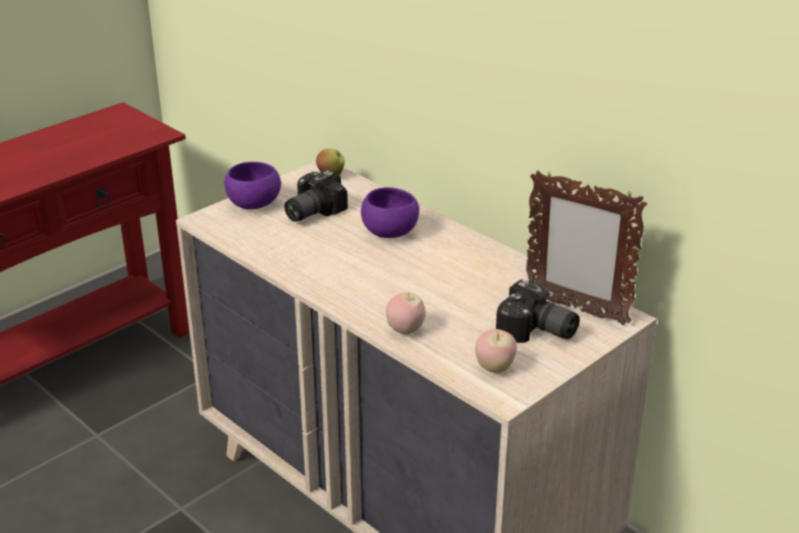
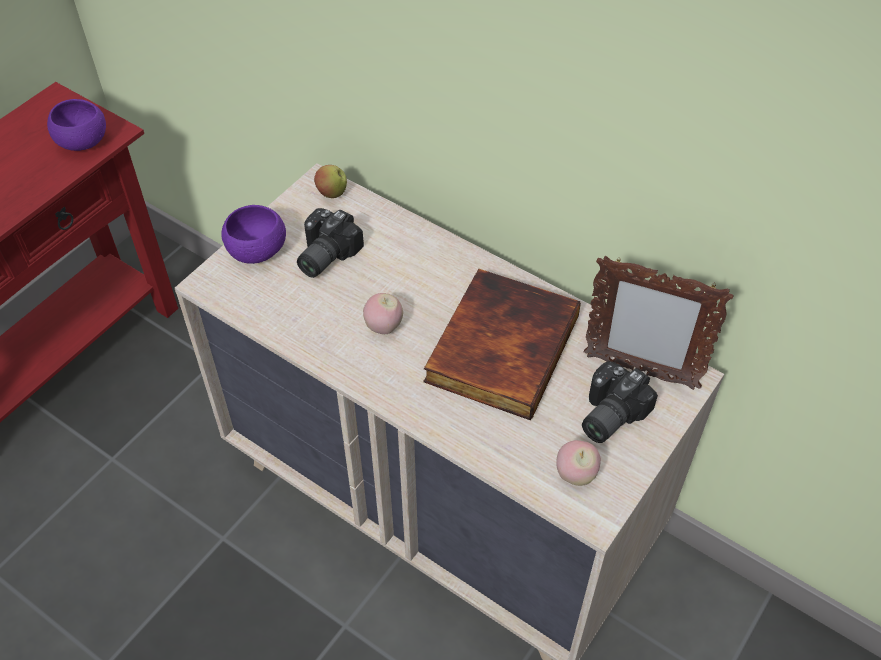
camera: 10 degrees left, 20 degrees up
(390, 233) = (418, 279): purple bowl -> purple bowl (83, 142)
(405, 330) = (470, 431): apple -> apple (383, 327)
(450, 280) = (500, 346): none -> book
(536, 332) = (607, 414): camera -> camera turned 105 degrees clockwise

